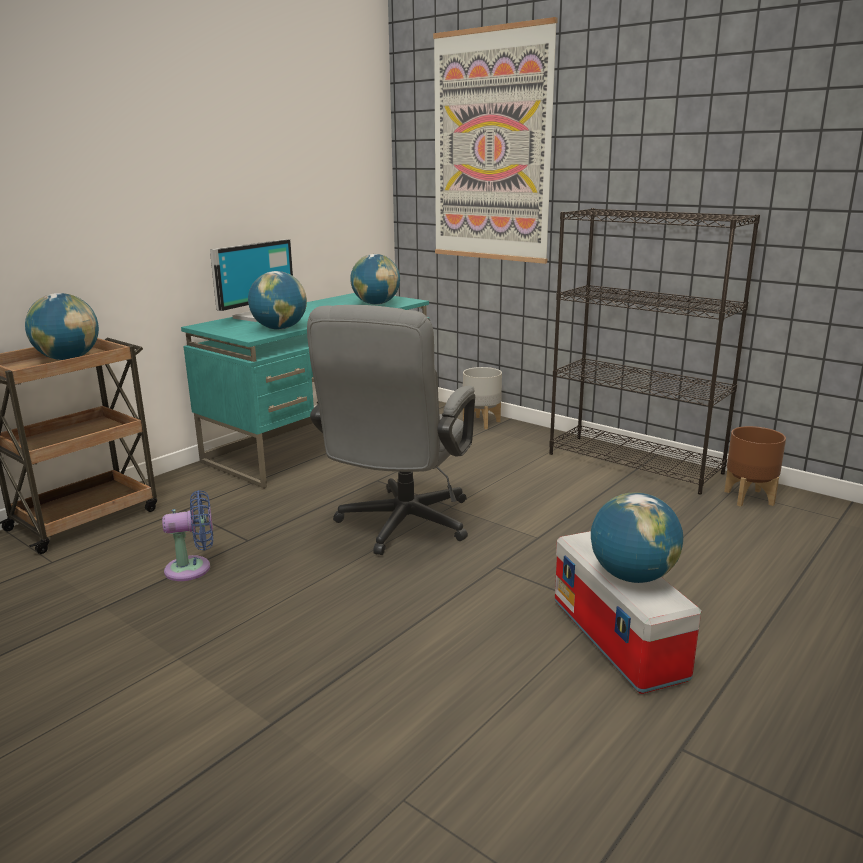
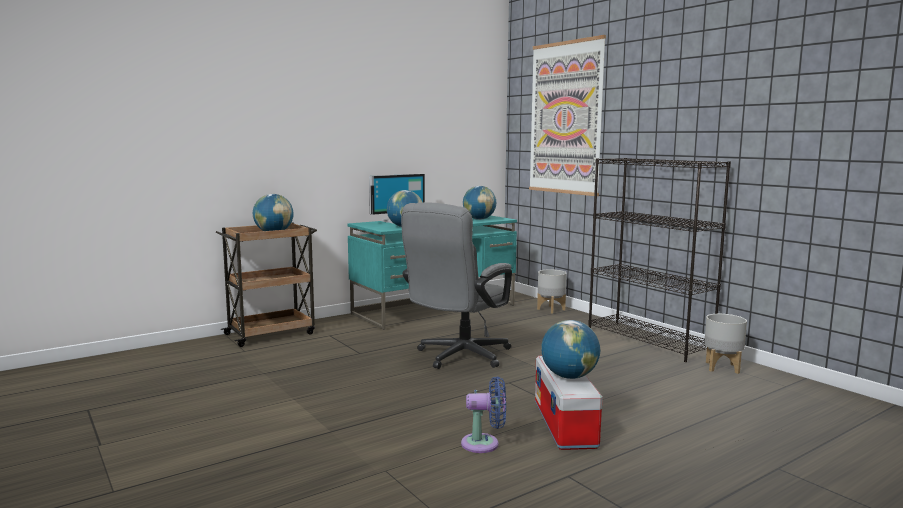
camera: 15 degrees right, 10 degrees down
(193, 568) = (321, 362): blue fan -> blue fan (484, 444)
(749, 498) = (722, 367): brown planter -> grey planter

